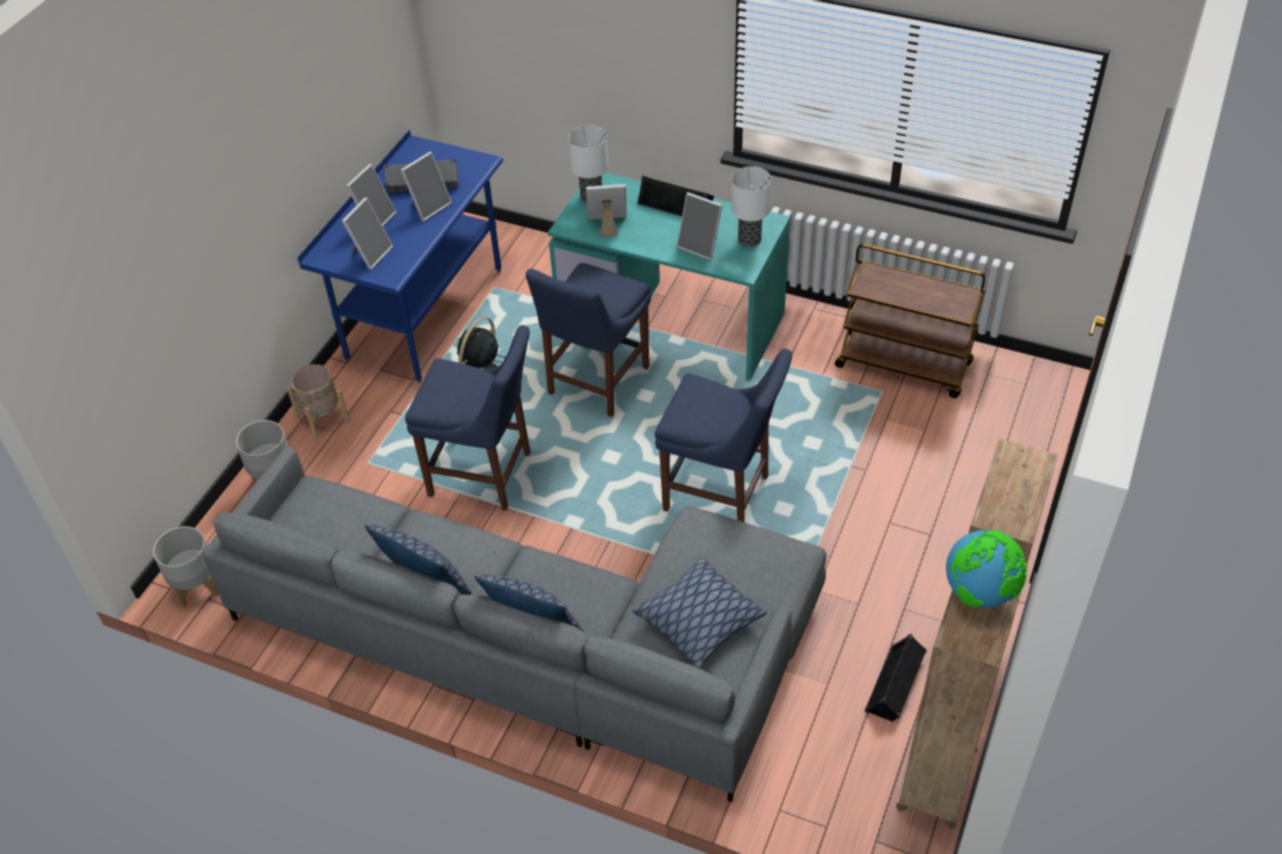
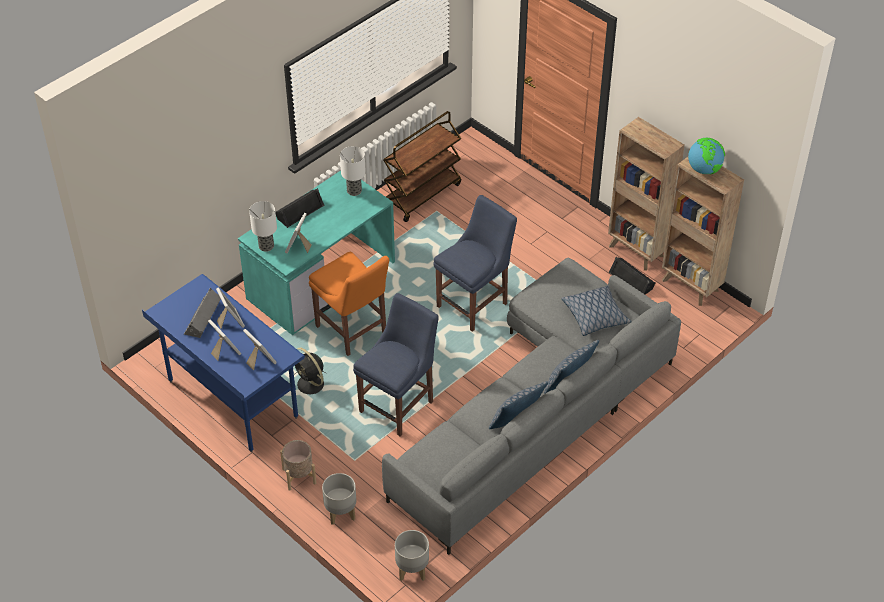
camera: 70 degrees left, 0 degrees up
(595, 384) = (353, 332): blue chair -> orange chair
(701, 246) = (346, 212): picture frame -> none

